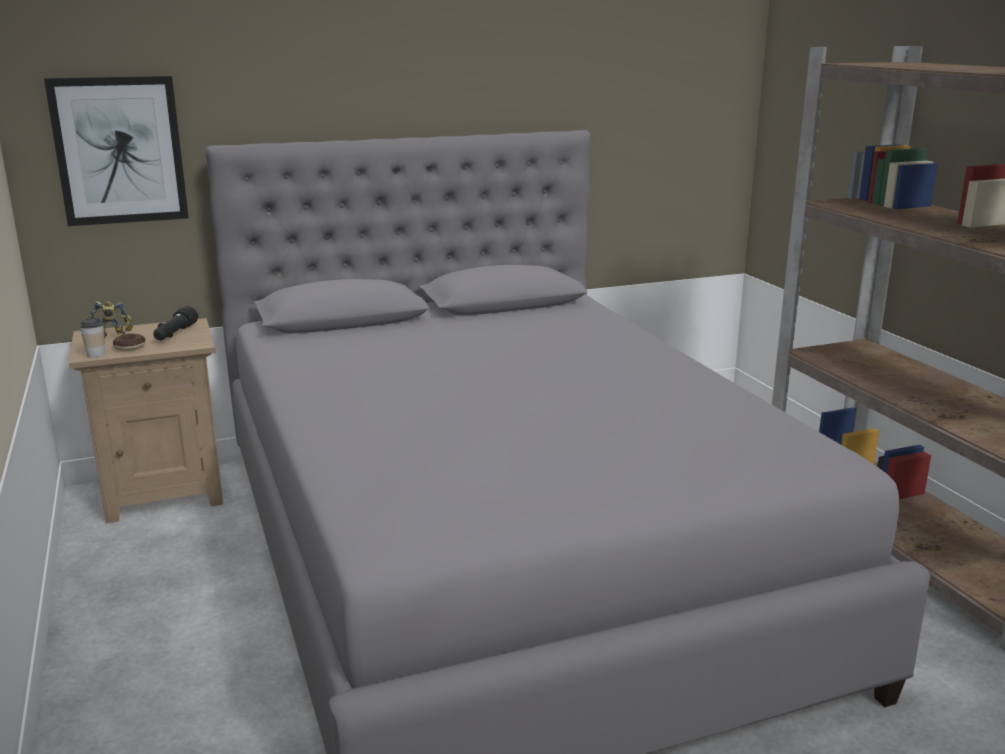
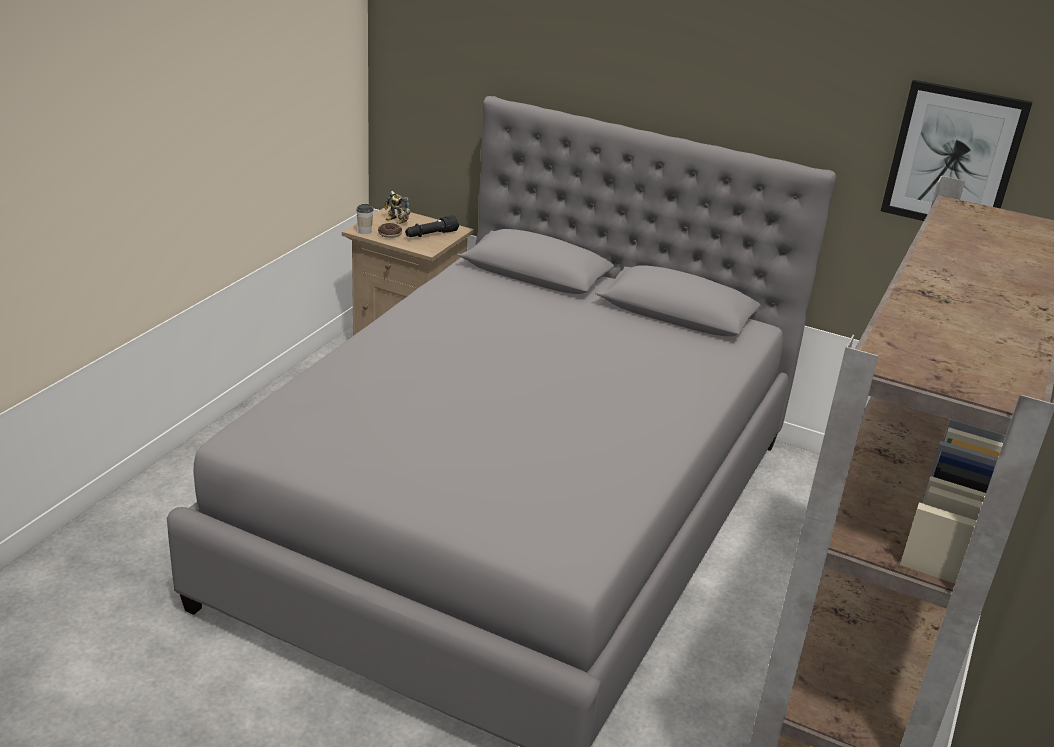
camera: 45 degrees right, 10 degrees up
(119, 150) = (437, 81): picture -> picture (953, 158)

